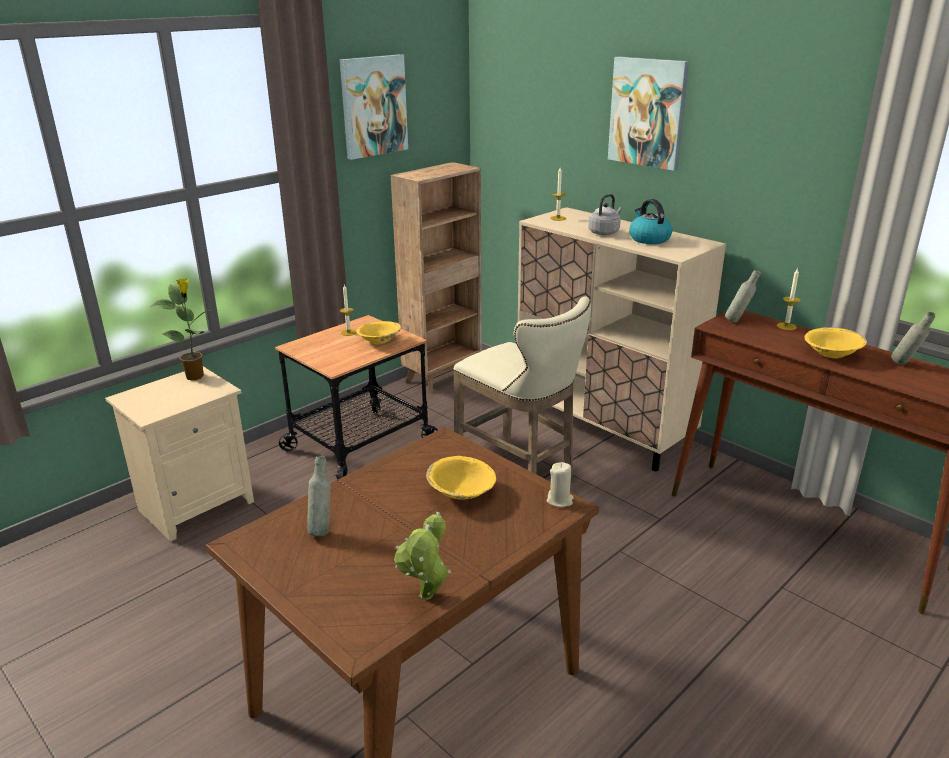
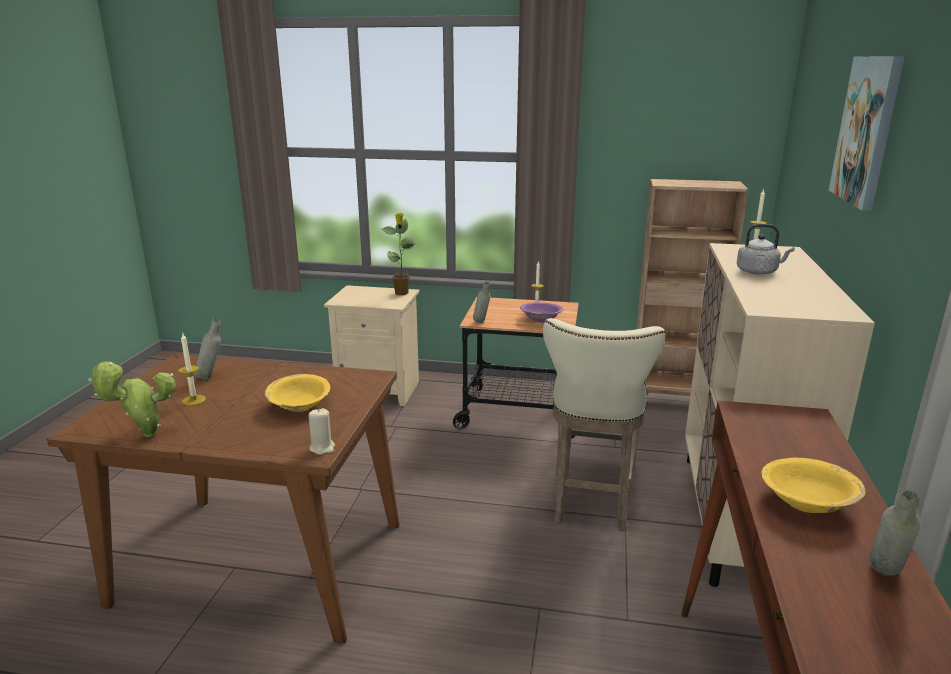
camera: 55 degrees right, 5 degrees down
(373, 106) = (646, 108): picture -> none
(379, 341) = (541, 319): yellow bowl -> purple bowl
(648, 239) = (786, 290): kettle -> none
(738, 321) = (787, 420): grey bottle -> grey bottle (482, 323)
(786, 326) = (837, 454): candle -> candle (194, 400)

